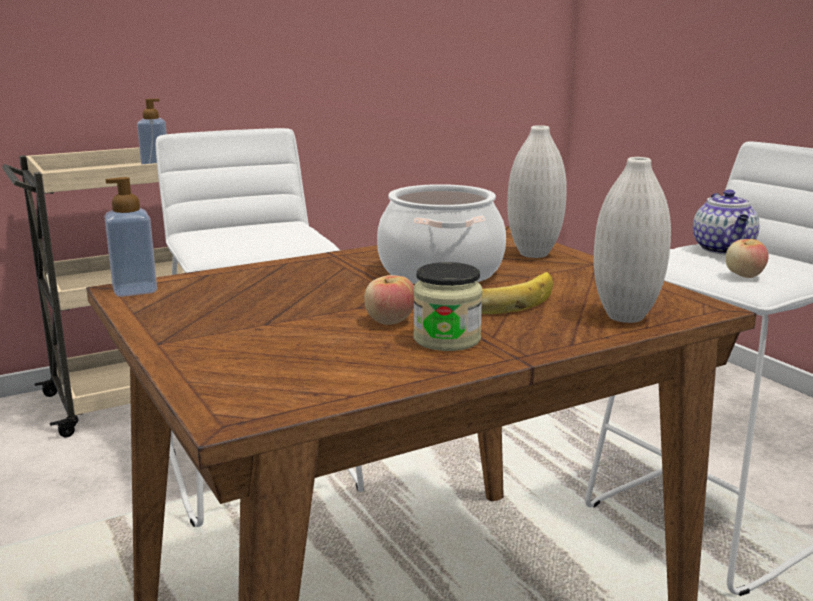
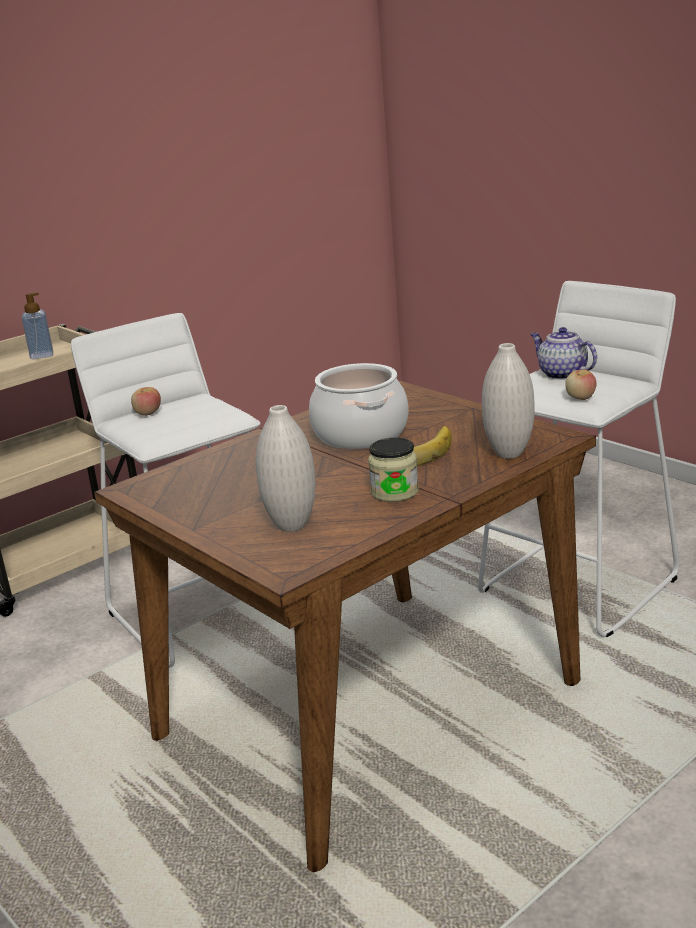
camera: 10 degrees left, 5 degrees up
(135, 290) = (136, 488): soap dispenser -> none
(389, 321) = (347, 484): apple -> apple (147, 413)
(533, 254) = (423, 405): white vase -> white vase (291, 525)
(724, 250) = (561, 374): teapot -> teapot turned 150 degrees clockwise

